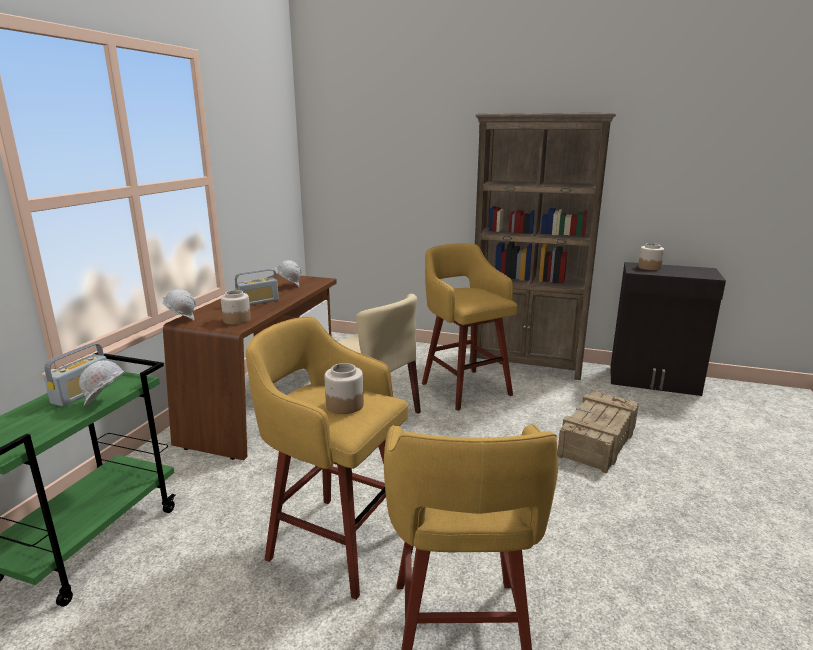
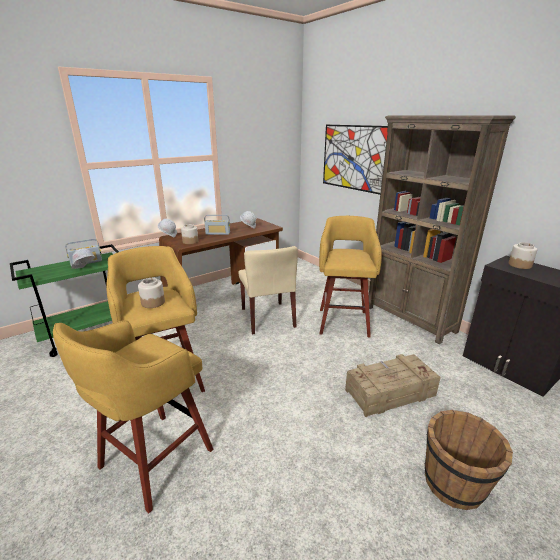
camera: 35 degrees right, 5 degrees up
(404, 171) = (355, 158): none -> picture
(733, 492) = (454, 483): none -> brown bucket

